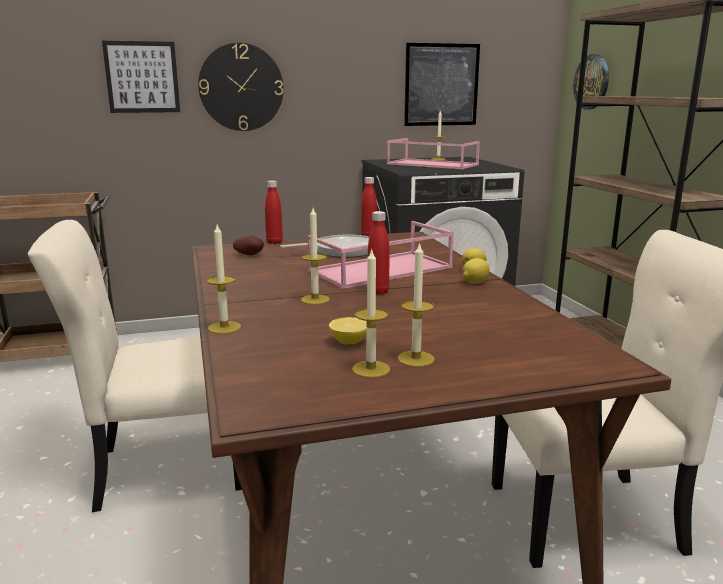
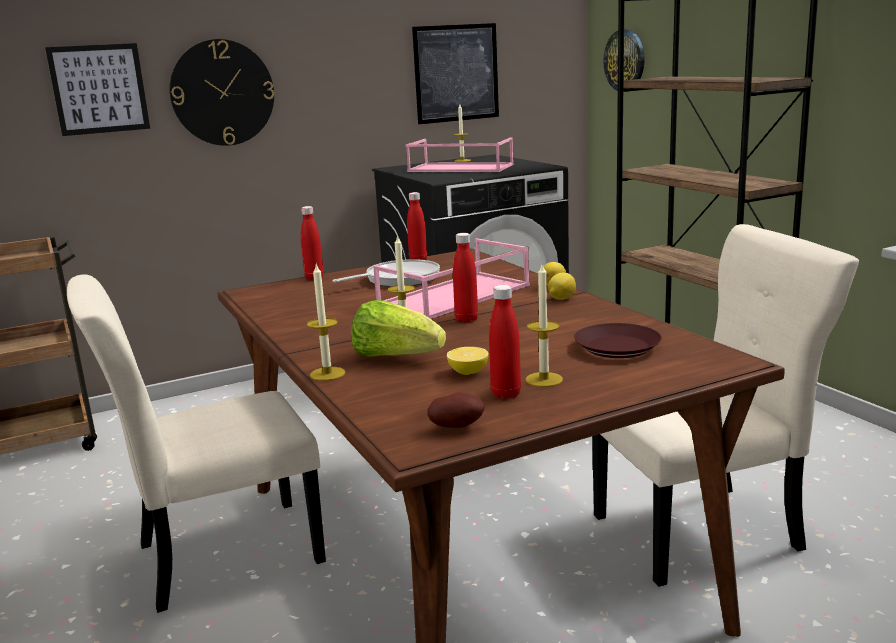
camera: 10 degrees left, 0 degrees up
(250, 255) = (296, 294): potato -> potato (457, 427)
(294, 319) = (395, 356): none -> lettuce
(371, 369) = (506, 394): candle -> red bottle
(505, 335) = (618, 347): none -> brown plate

